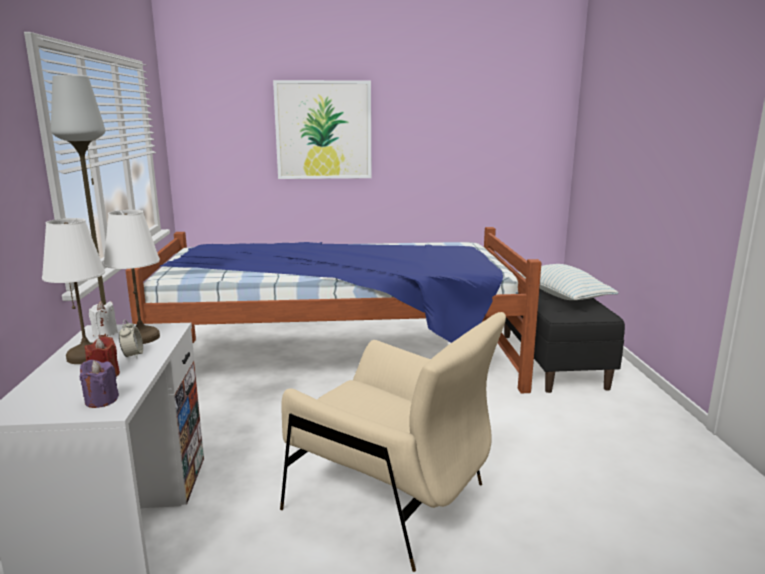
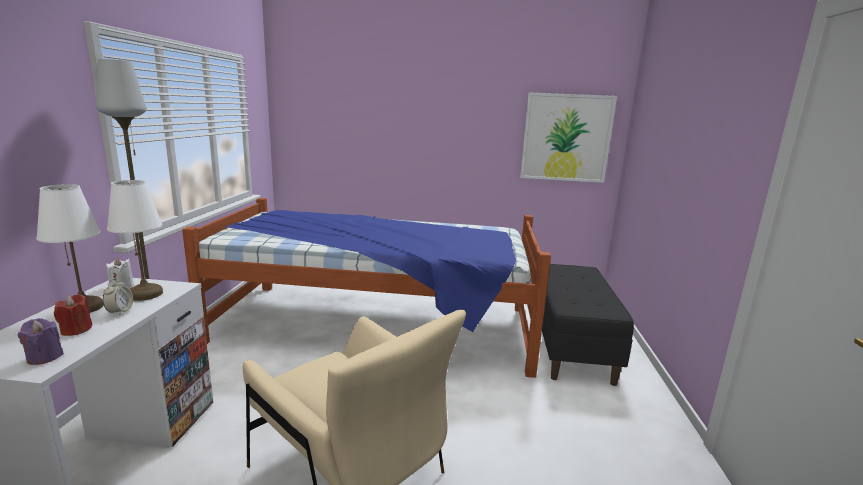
camera: 10 degrees right, 0 degrees up
(323, 130) = (396, 119): picture -> picture (566, 138)
(562, 296) = (584, 287): pillow -> none

